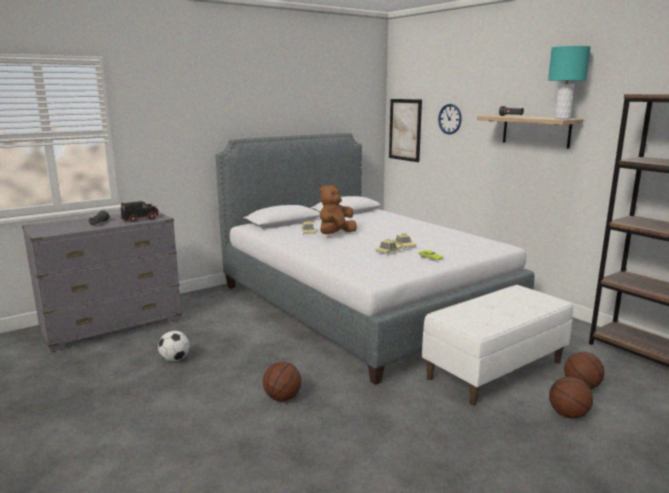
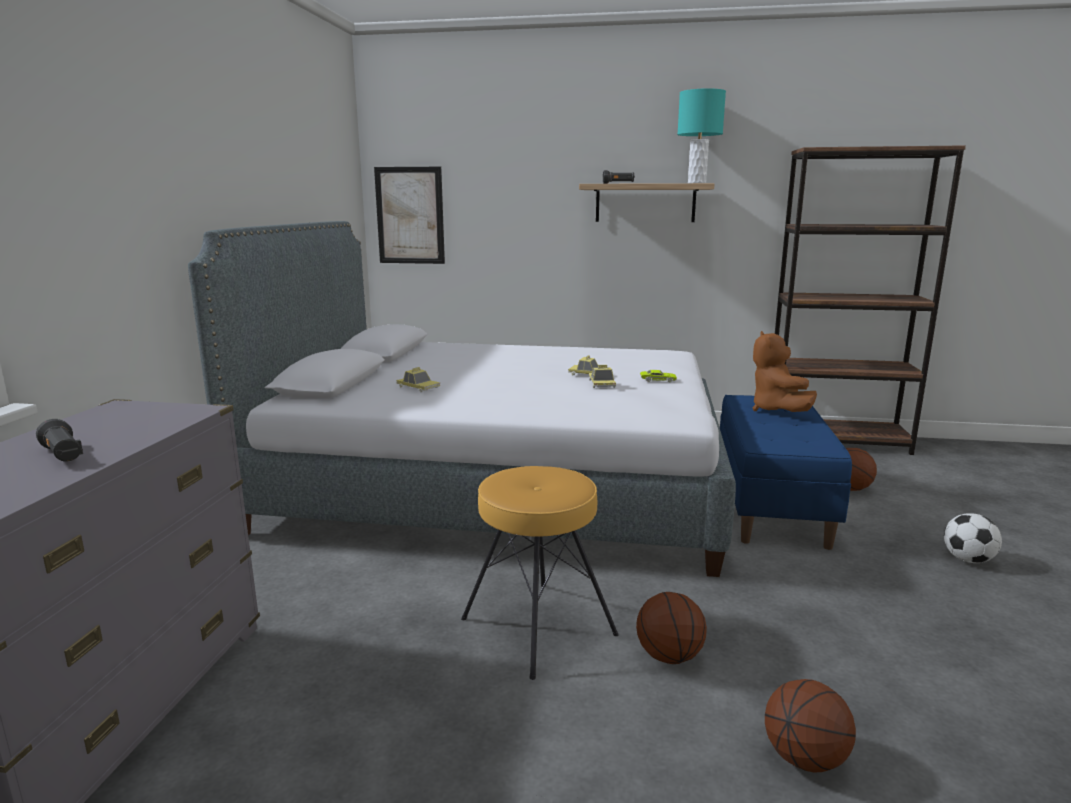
camera: 45 degrees left, 0 degrees up
(140, 219) = (152, 422): toy truck -> none
(175, 359) = (392, 701): football -> football (968, 560)
(259, 363) = (537, 627): none -> brown stool
(335, 234) = (466, 381): brown plush toy -> brown plush toy (776, 410)
(450, 119) = (499, 194): wall clock -> none
(495, 369) = (769, 503): white bench -> blue bench
(568, 414) = (896, 518): basketball -> basketball (804, 757)

